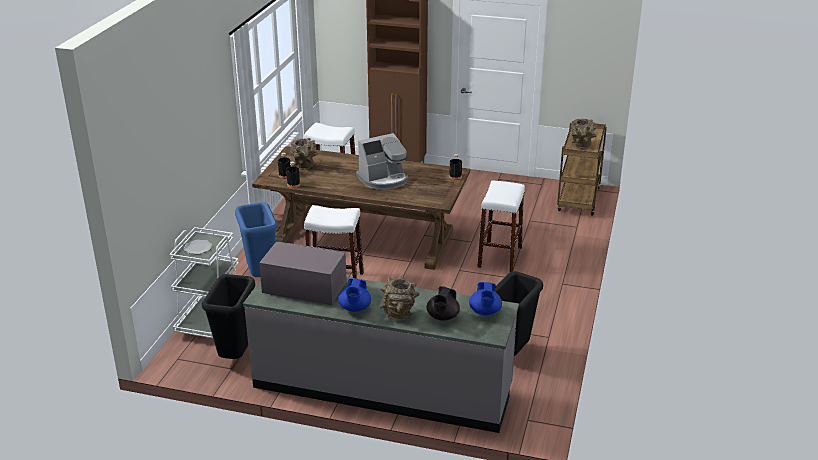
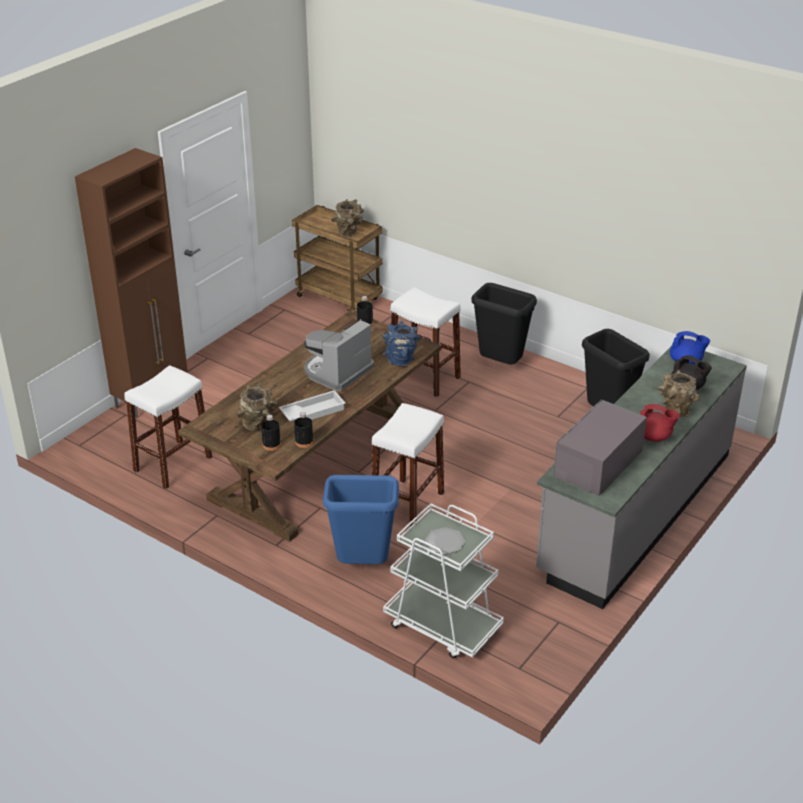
camera: 70 degrees left, 5 degrees up
(236, 357) = (536, 614): black trash can -> black trash can (501, 365)
(330, 180) = (312, 411): none -> white tray
(355, 308) = (654, 437): blue teapot -> red teapot
(384, 179) = (337, 372): coffee machine -> coffee machine turned 135 degrees counterclockwise
(416, 198) = (401, 360): none -> blue vase

